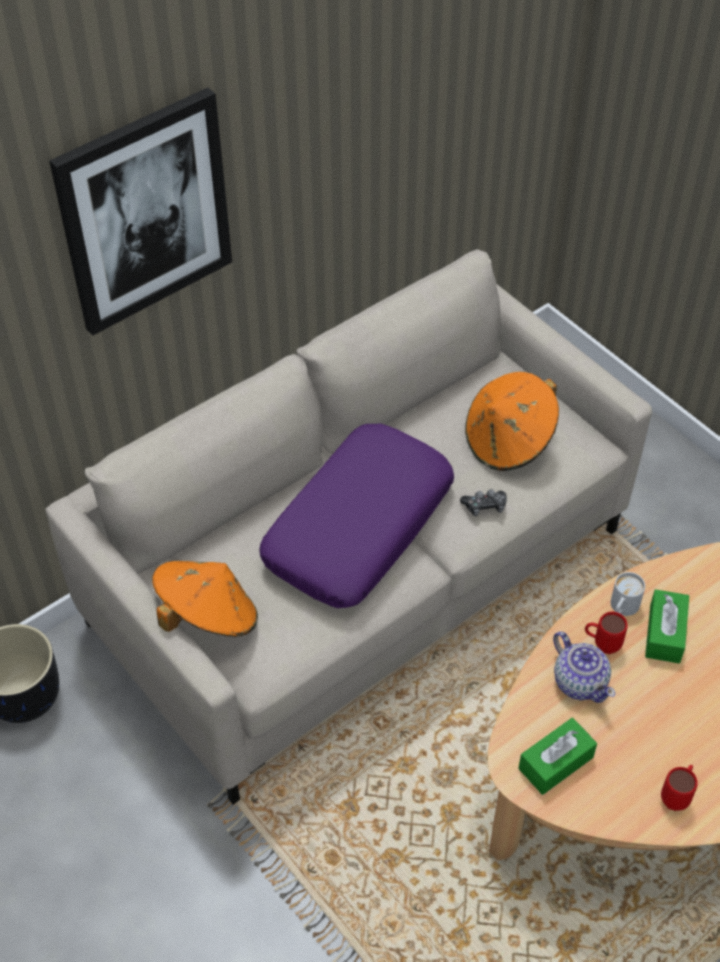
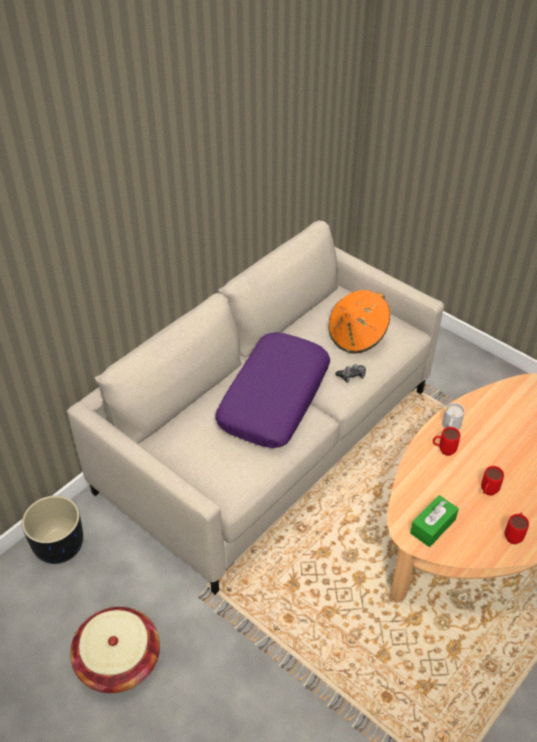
camera: 10 degrees left, 5 degrees down
(76, 881) = (118, 661): none -> basket
(144, 212) = (122, 198): picture -> none
(207, 618) = (188, 466): orange hat -> none
(580, 681) = (435, 474): teapot -> none
(653, 722) = (487, 492): none -> red mug
(664, 633) = (480, 439): green tissue box -> none

